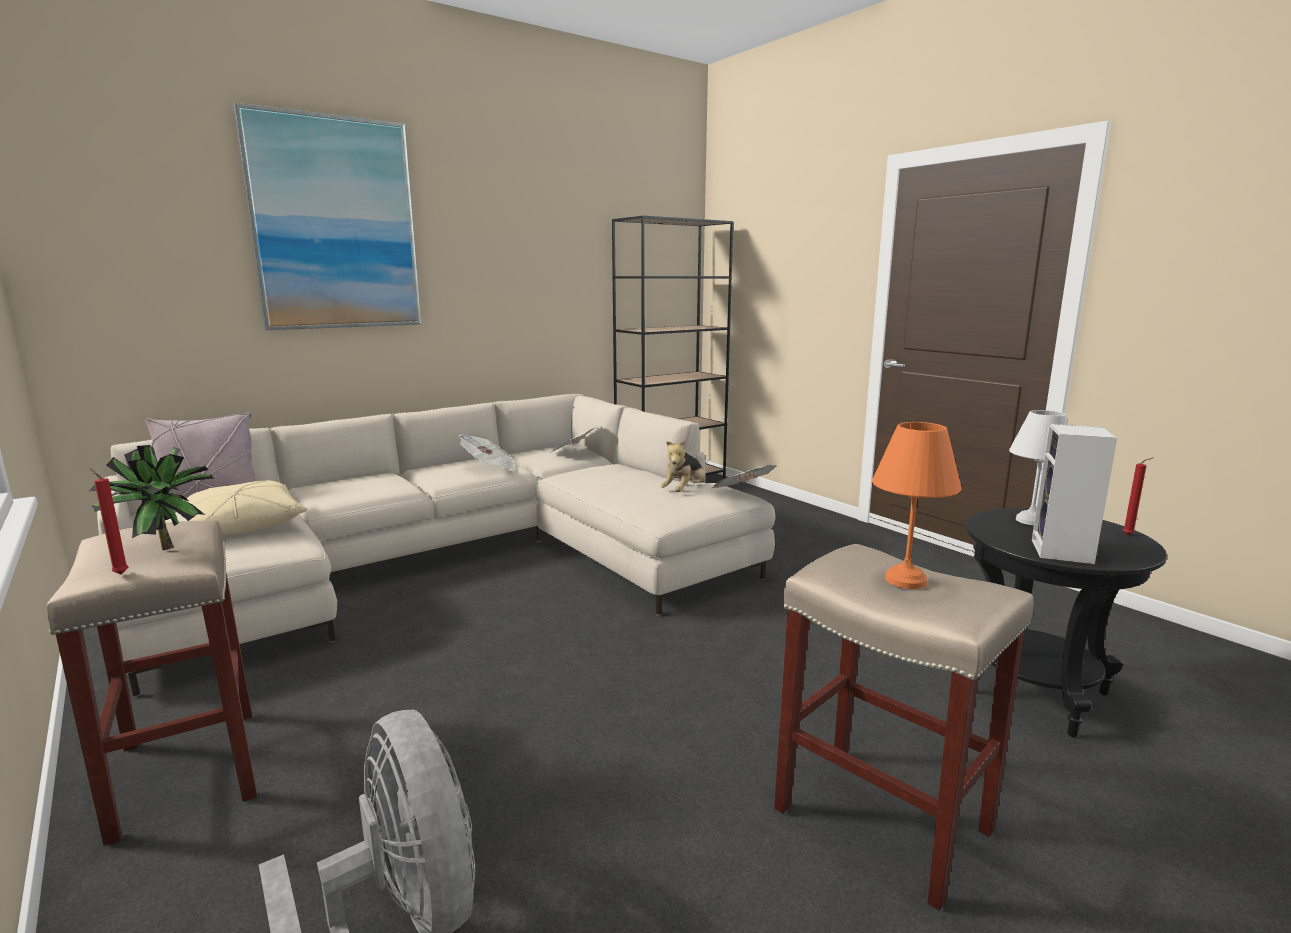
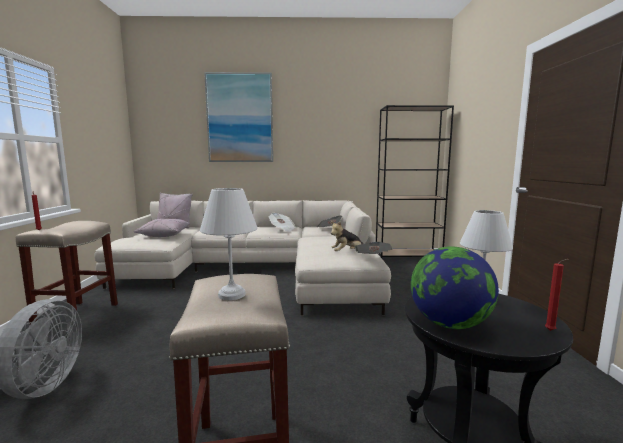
camera: 35 degrees right, 5 degrees down
(161, 548) = (71, 227): potted plant -> none
(243, 525) = (164, 235): beige pillow -> purple pillow
(908, 580) = (232, 295): orange table lamp -> white table lamp
(1063, 552) = (449, 324): speaker -> globe

